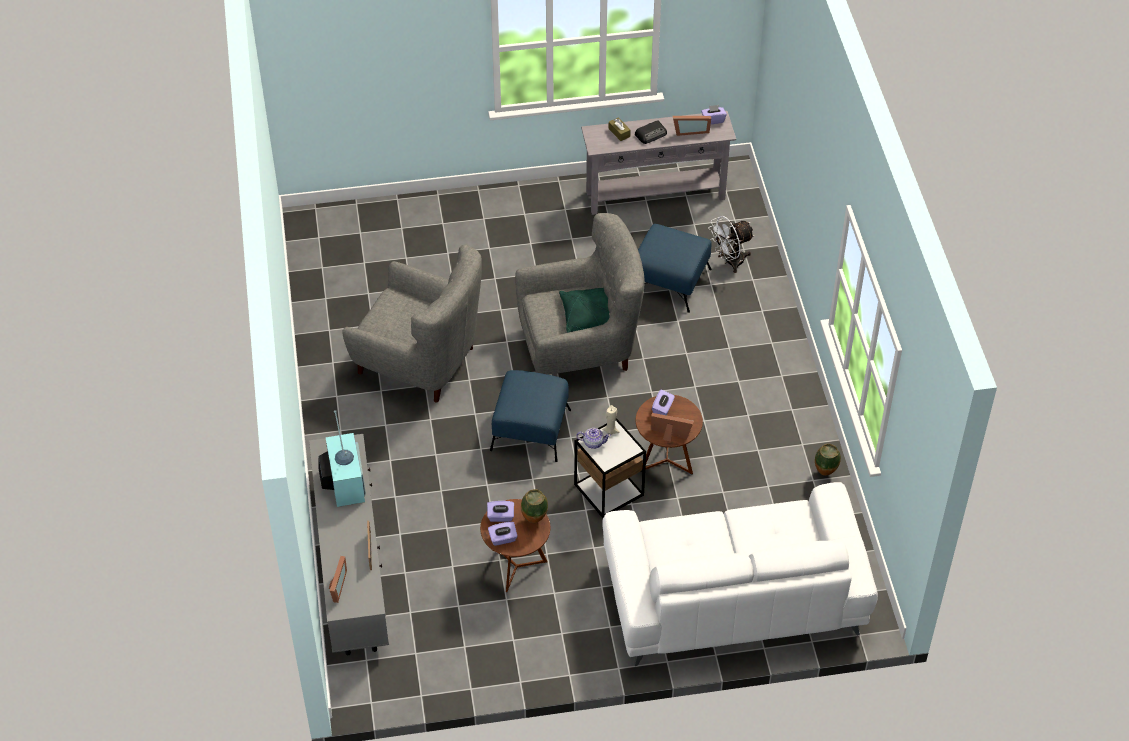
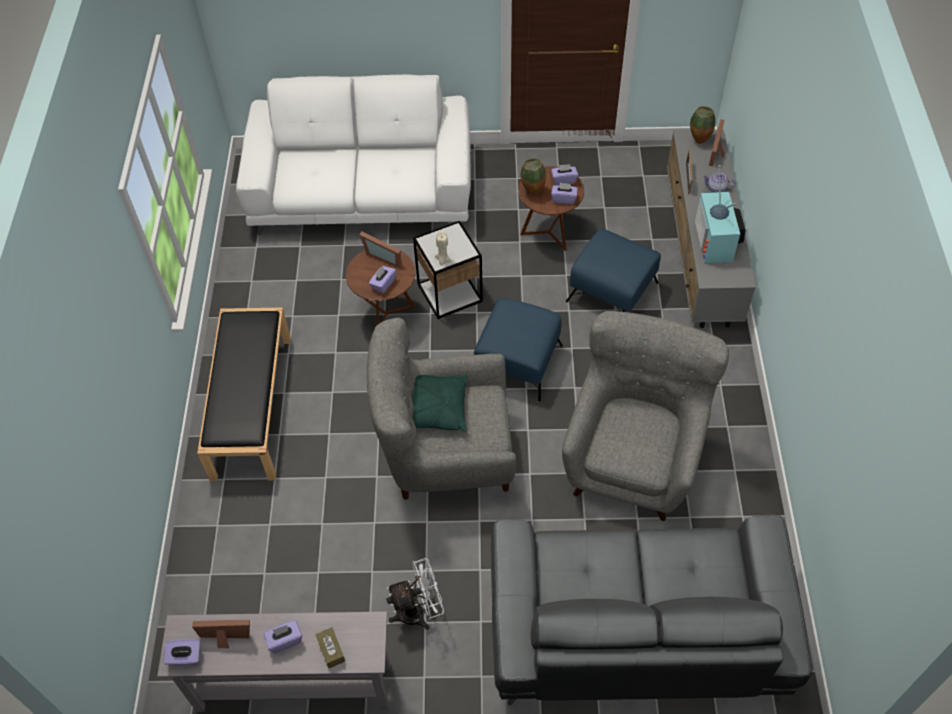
camera: 170 degrees left, 5 degrees up
(414, 251) = (636, 628): none -> grey sofa
(420, 362) = (632, 458): grey armchair -> grey armchair turned 75 degrees clockwise
(593, 442) = (463, 250): teapot -> teapot (717, 189)
(651, 134) = (285, 640): radio -> purple tissue box
(670, 281) = (317, 536): blue ottoman -> blue ottoman (612, 292)
(729, 262) = (235, 556): white fan -> white fan (419, 611)
(763, 367) = (251, 406): none -> black bench
(825, 473) = (237, 285): vase -> vase (698, 141)

